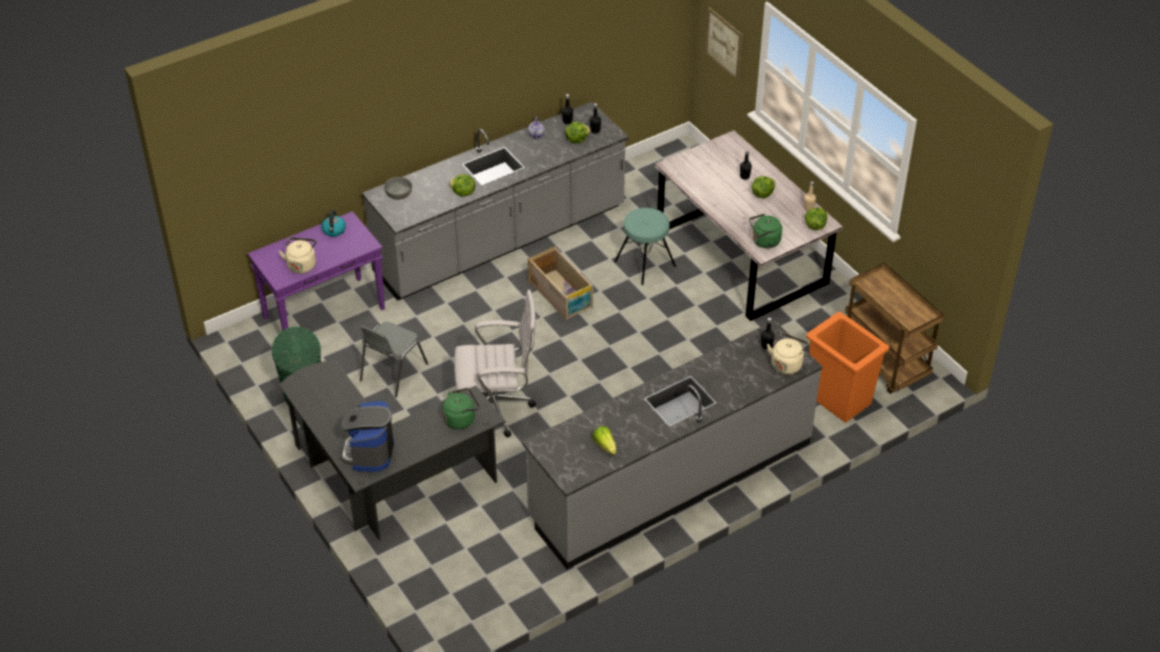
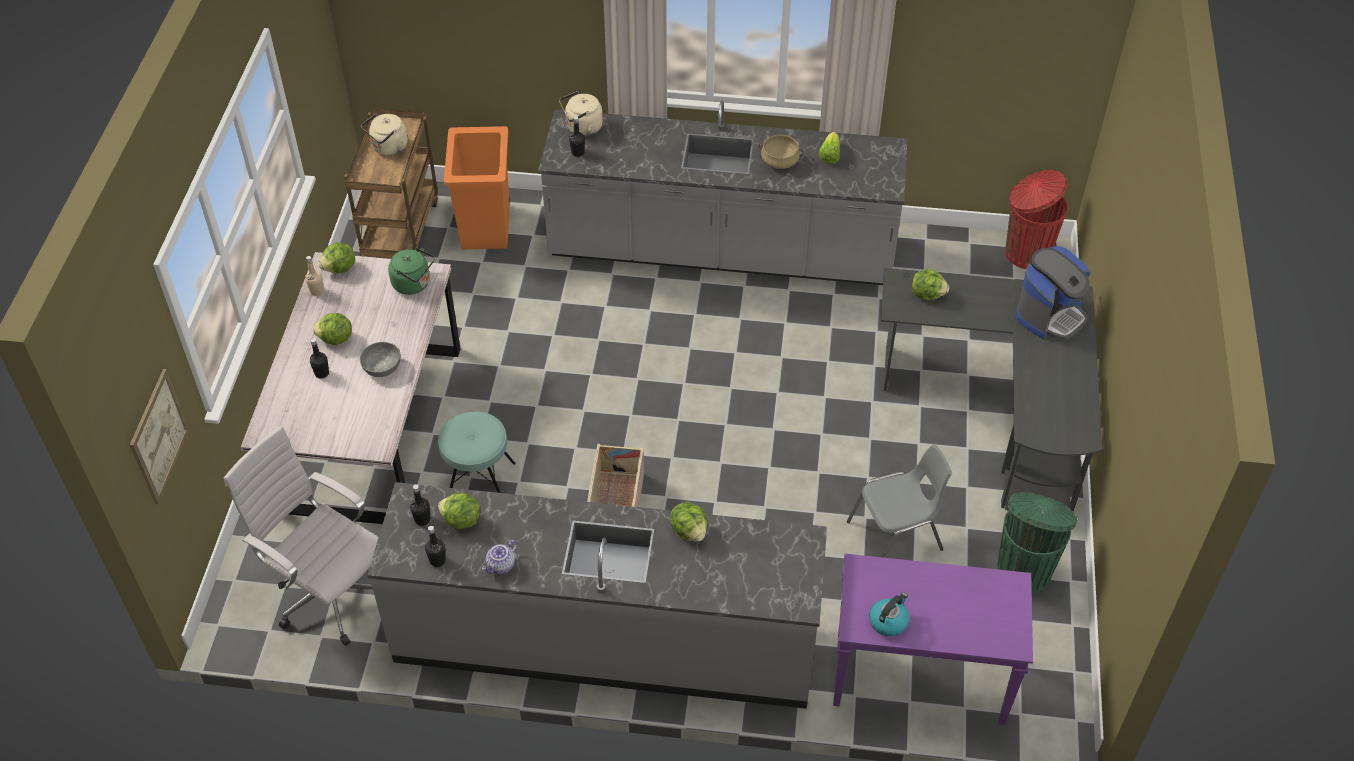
camera: 140 degrees left, 5 degrees up
(301, 264) = (970, 592): beige kettle -> beige kettle (388, 148)
(398, 194) = (772, 587): grey bowl -> grey bowl (382, 367)
(458, 621) = (1025, 253): none -> red trash can
(461, 419) = (927, 294): green kettle -> lettuce
(498, 408) = (816, 419): white office chair -> white office chair (329, 593)
(633, 420) = (780, 161): none -> beige cooking pot

